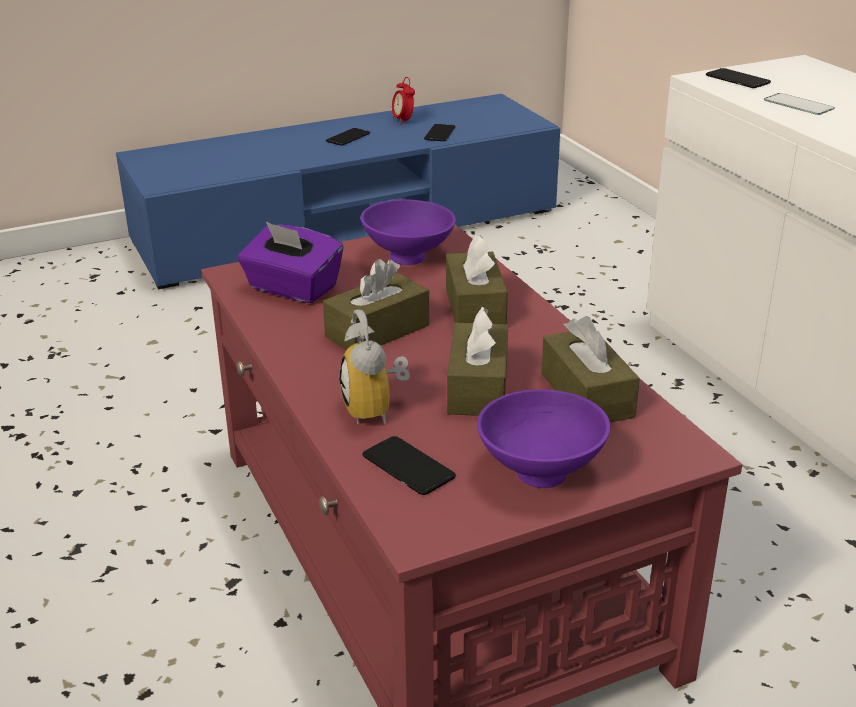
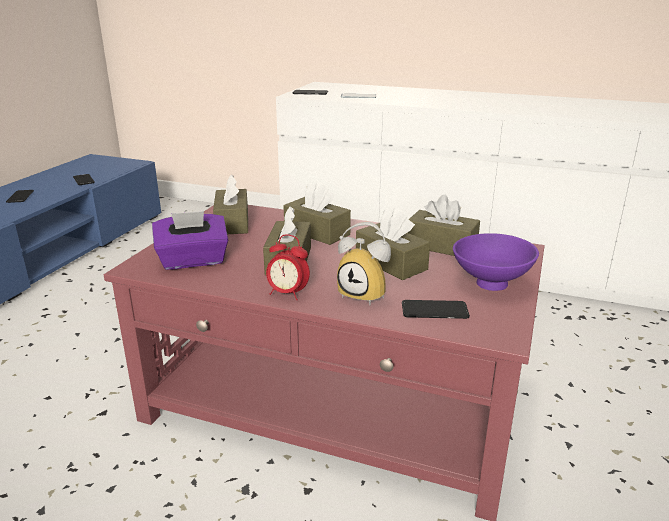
camera: 45 degrees left, 5 degrees down
(403, 121) = (46, 180): alarm clock -> alarm clock (287, 294)
(408, 256) = (232, 223): purple bowl -> brown tissue box

